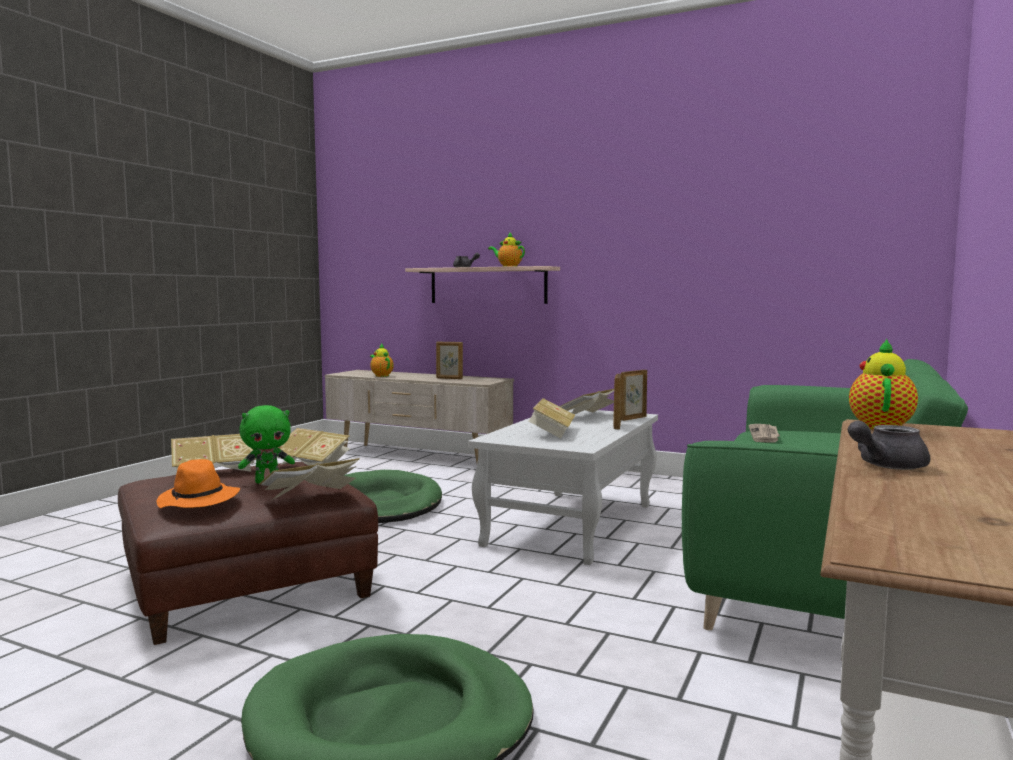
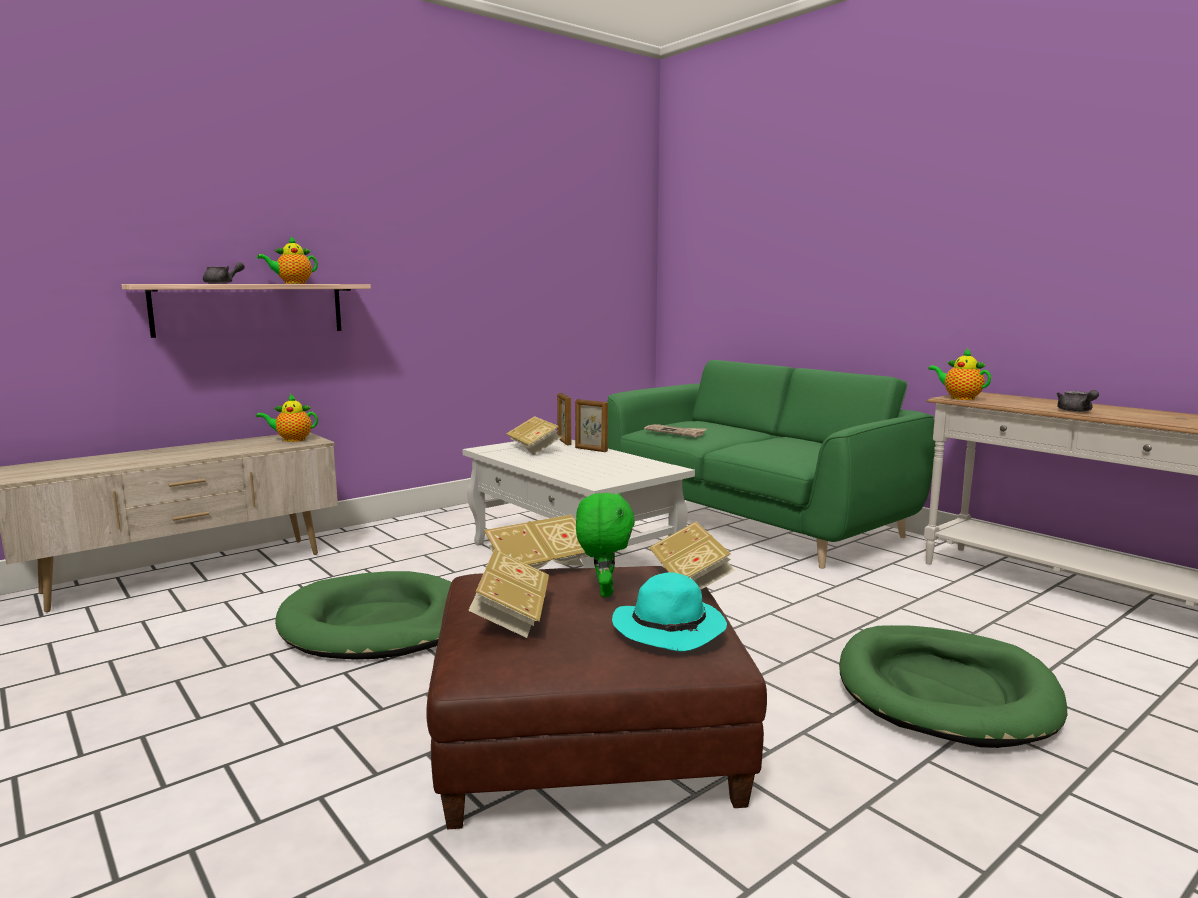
camera: 65 degrees left, 5 degrees up
(199, 501) = (671, 628): orange hat -> turquoise hat
(381, 375) = (115, 464): teapot -> teapot (292, 440)
(449, 378) = (240, 446): picture frame -> none
(552, 432) = (592, 466): book -> none

